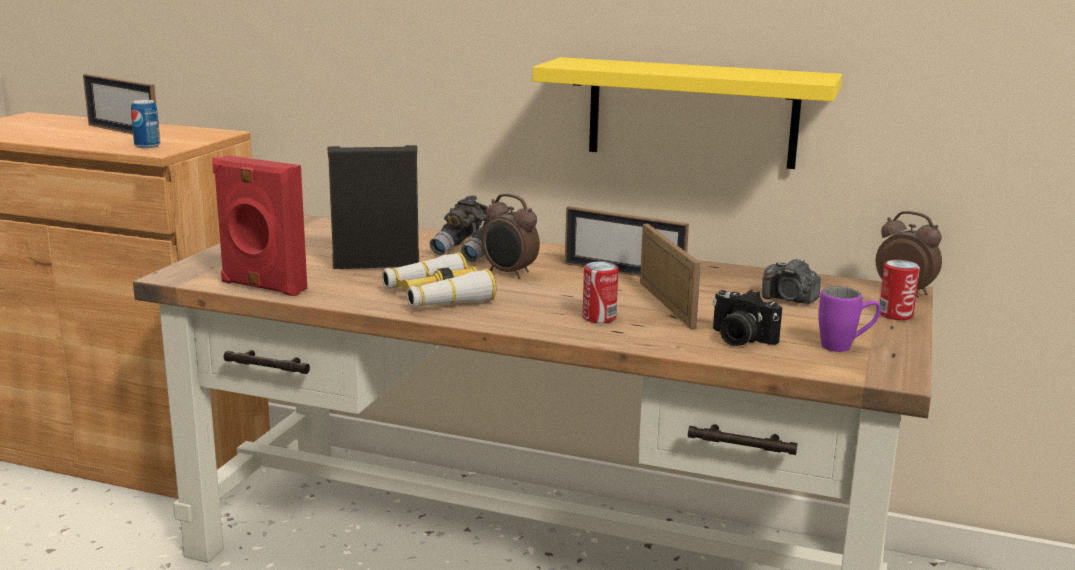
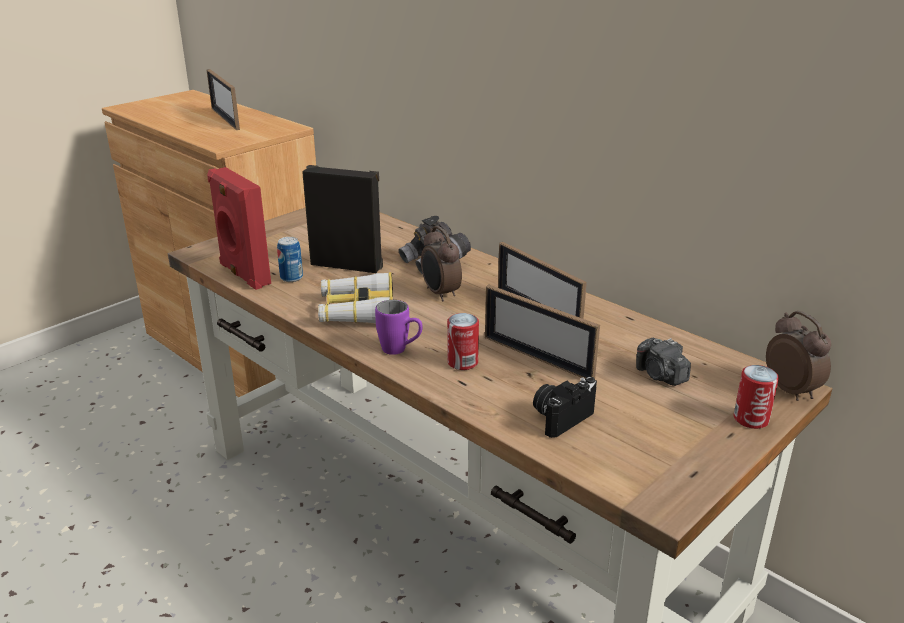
camera: 25 degrees right, 10 degrees up
(147, 146) = (221, 138): can -> can (291, 278)
(666, 304) = (537, 358): picture frame -> picture frame turned 120 degrees clockwise
(692, 112) = (629, 169): yellow shelf -> none
(739, 339) = (561, 417): camera -> camera turned 75 degrees clockwise
(845, 347) = (654, 451): purple mug -> purple mug (400, 350)

